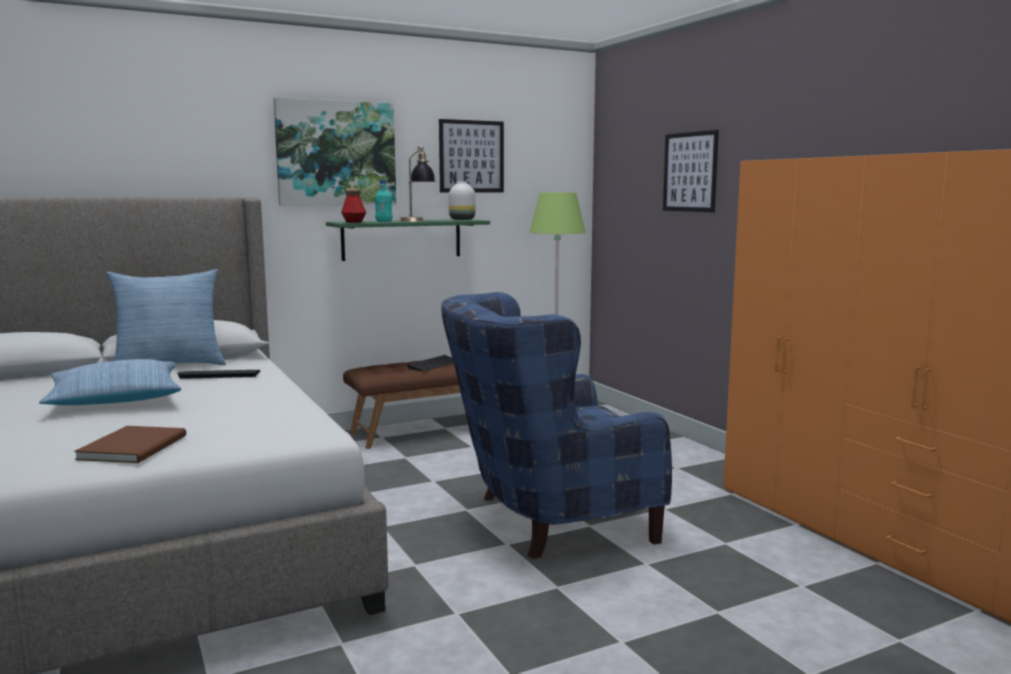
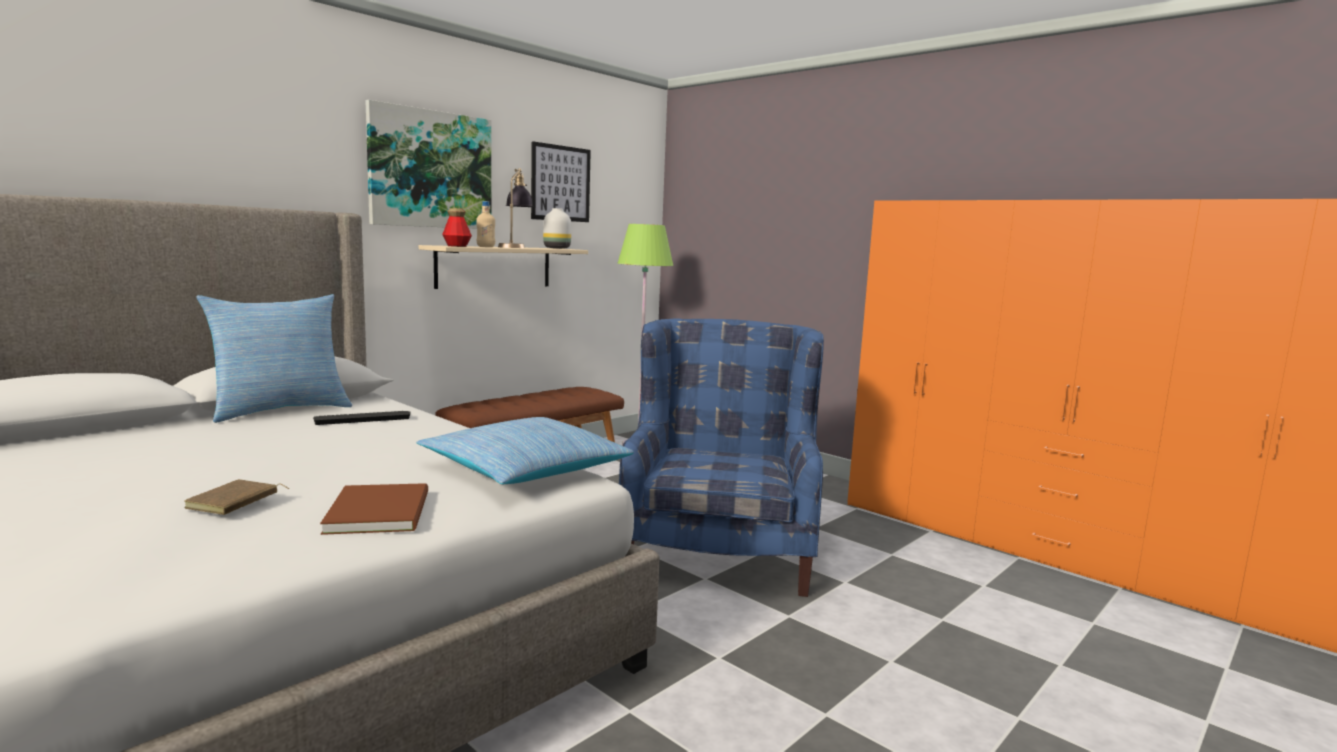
camera: 20 degrees left, 0 degrees up
(45, 432) = (234, 502): none -> brown book
(115, 398) = (265, 453): pillow -> pillow (524, 469)
(384, 221) = (485, 247): turquoise bottle -> beige bottle
(402, 239) = (494, 267): green shelf -> beige shelf
(433, 365) = (533, 400): keyboard -> none
(545, 519) = (719, 549): blue armchair -> blue armchair turned 135 degrees clockwise
(690, 172) = (783, 210): picture -> none

